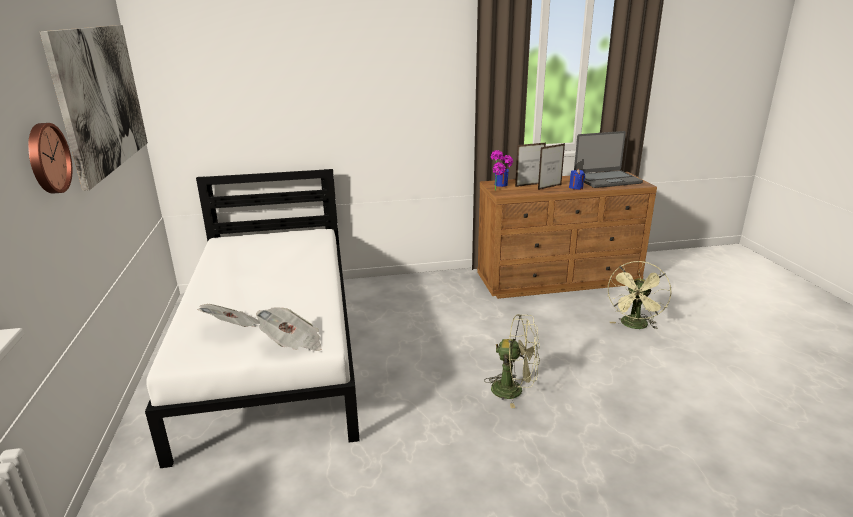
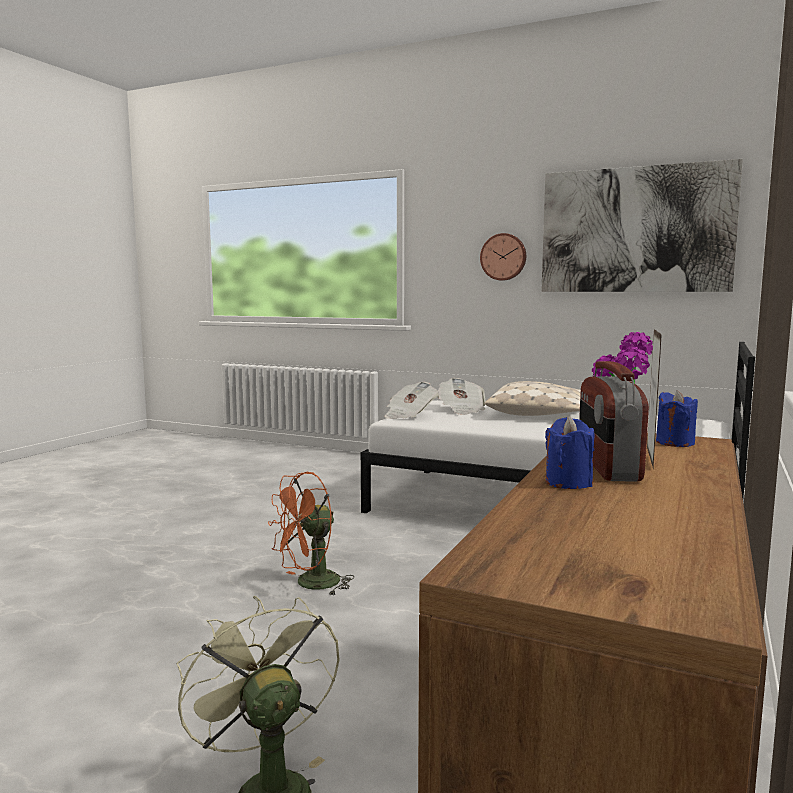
camera: 125 degrees right, 15 degrees down
(233, 290) = (542, 414): none -> beige pillow
(514, 390) = (310, 584): green fan -> orange fan
(549, 187) = (606, 466): picture frame -> radio
(606, 180) = (617, 540): laptop -> none

